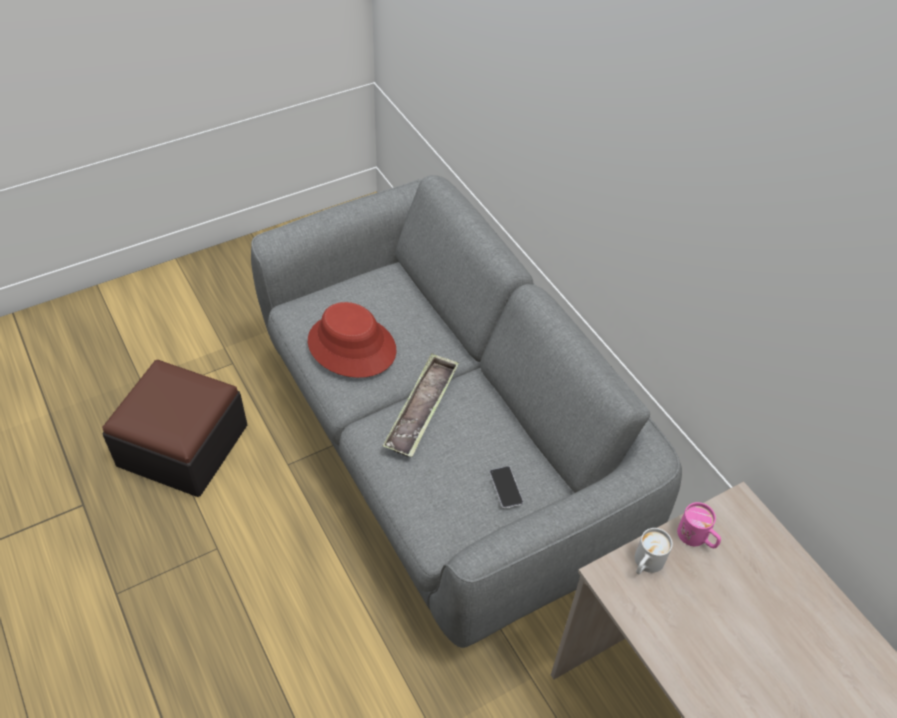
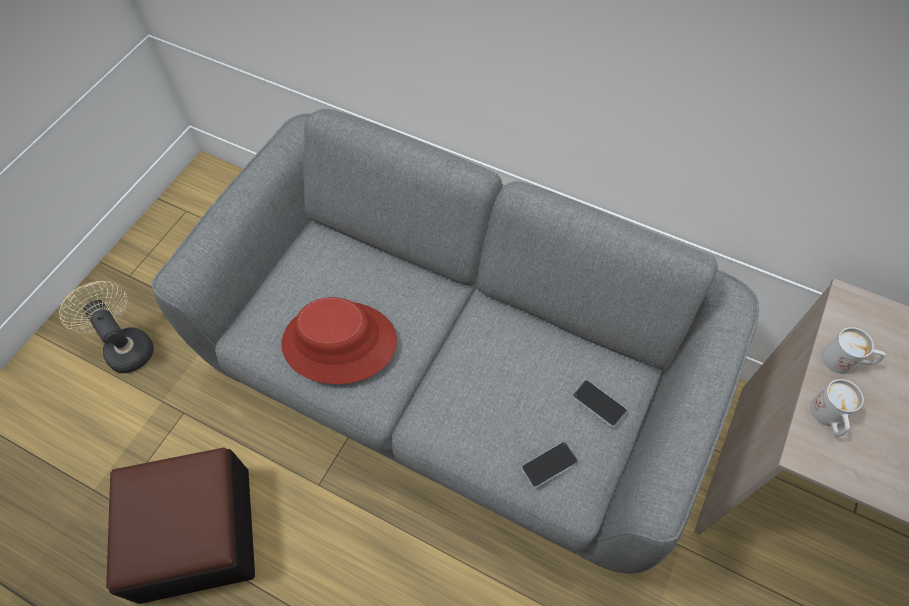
camera: 30 degrees left, 10 degrees up
(227, 299) = (126, 346): none -> beige fan
(422, 409) = (460, 369): tray -> none
(434, 504) = (549, 465): none -> phone
(697, 538) = (846, 361): pink mug -> white mug

